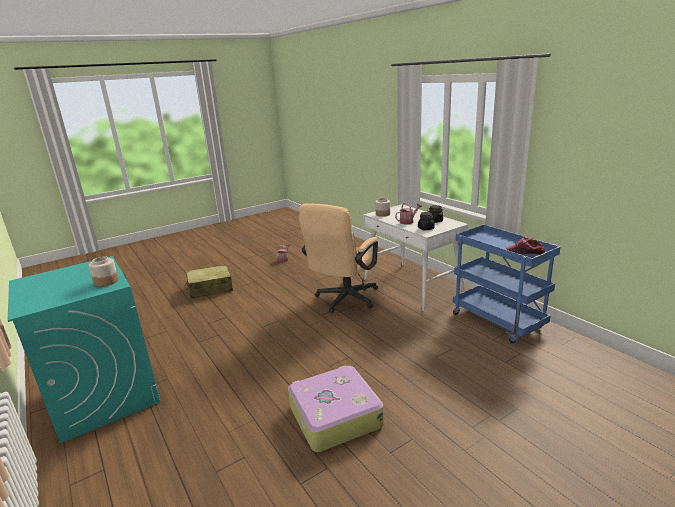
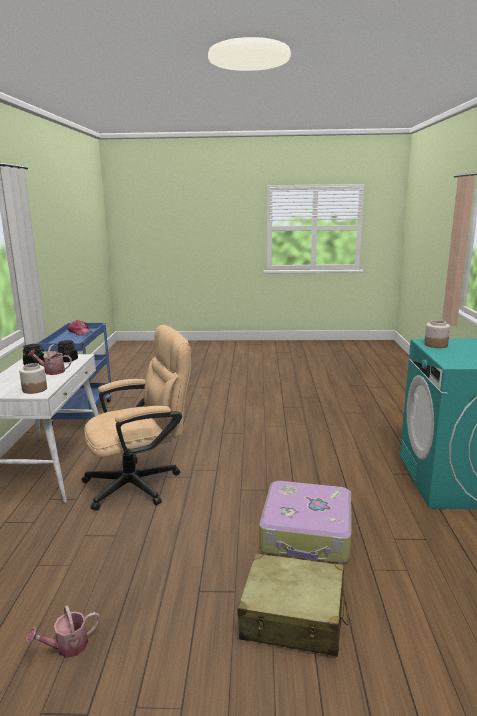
camera: 145 degrees left, 5 degrees down
(334, 416) = (274, 410): suitcase -> suitcase (307, 534)

